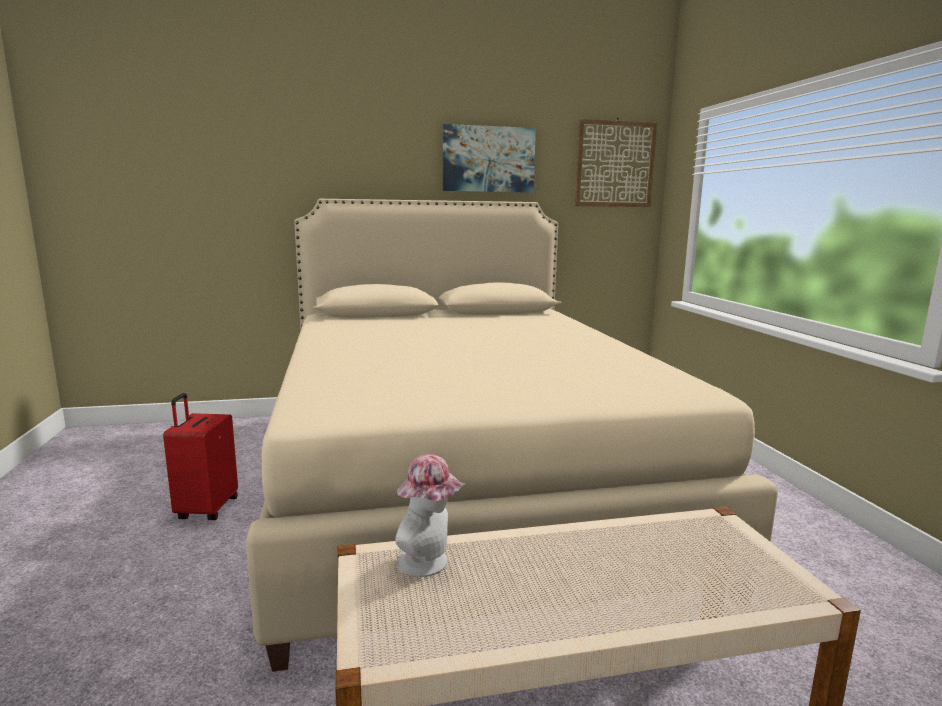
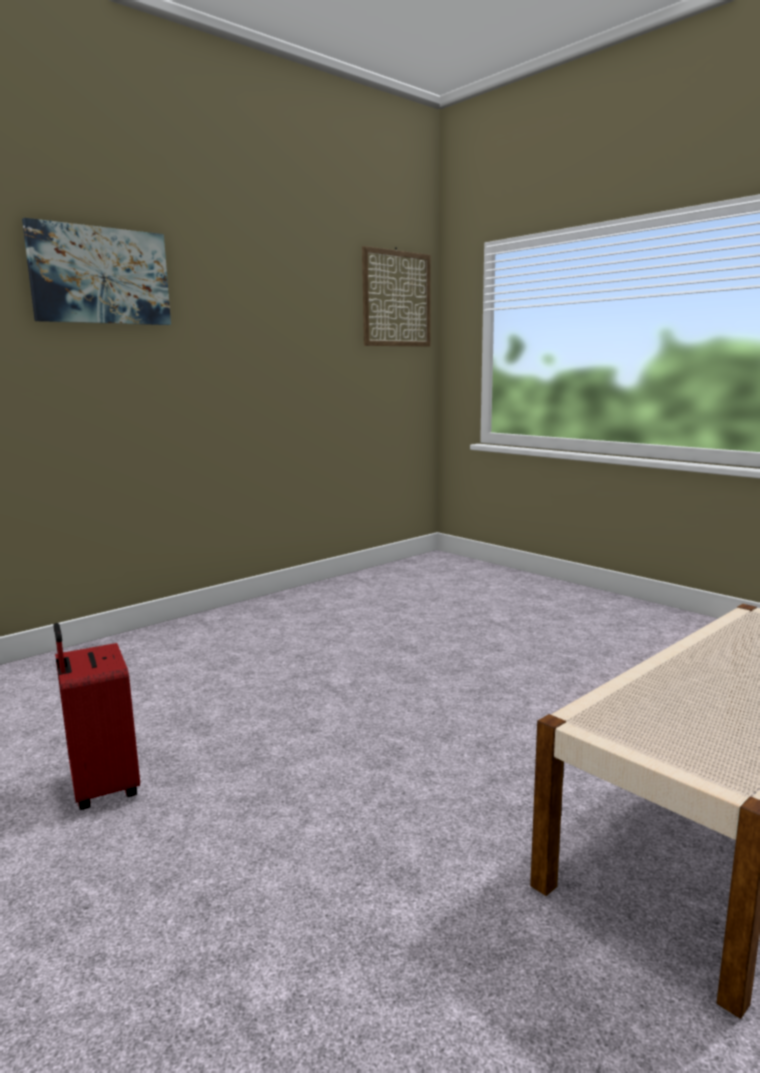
camera: 30 degrees left, 0 degrees up
(429, 563) = (640, 706): hat -> none
(463, 482) = (377, 669): beige bed -> none
(488, 159) = (276, 289): picture -> picture (100, 276)

